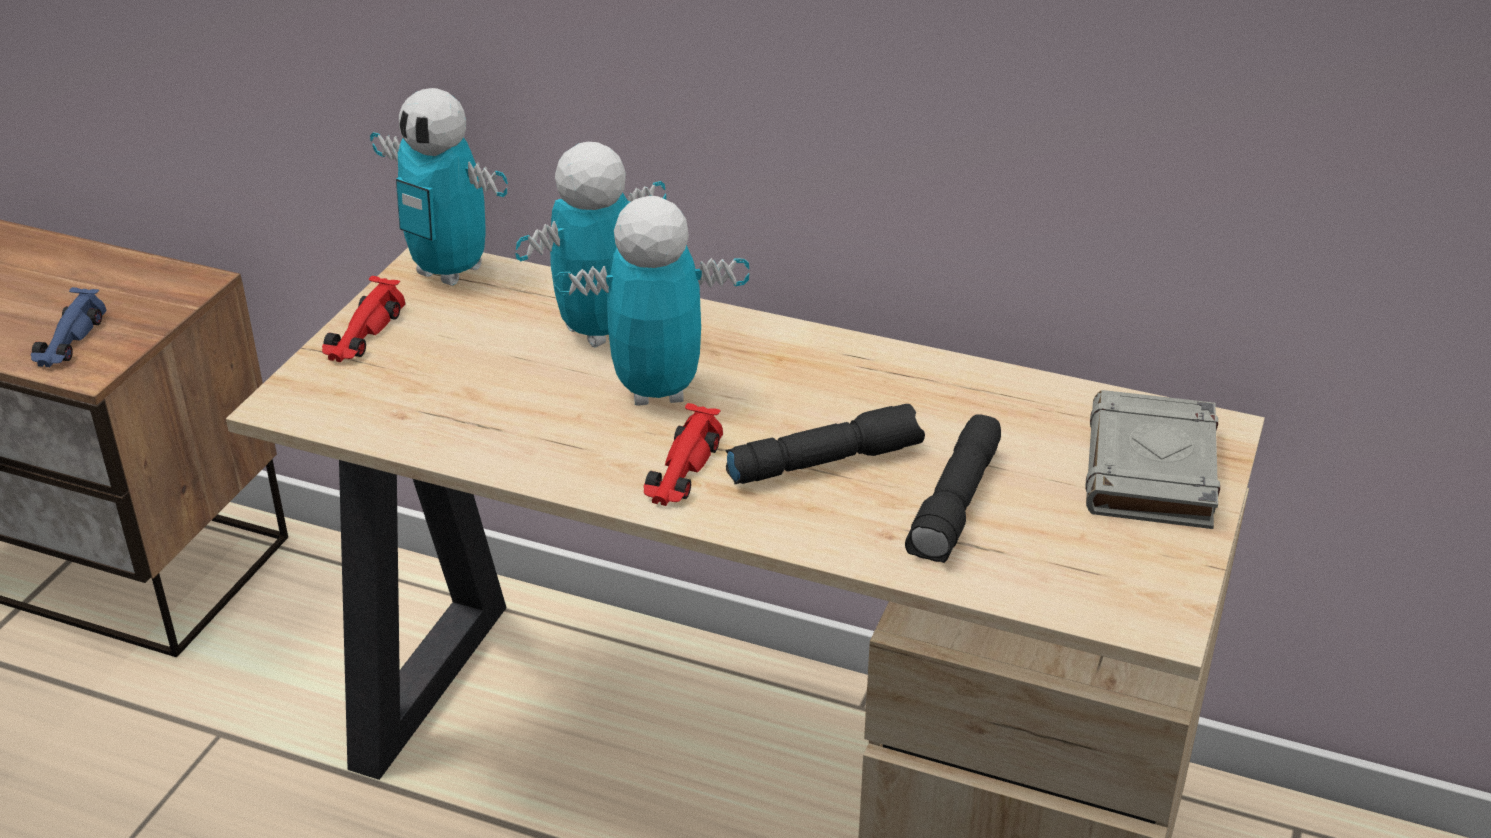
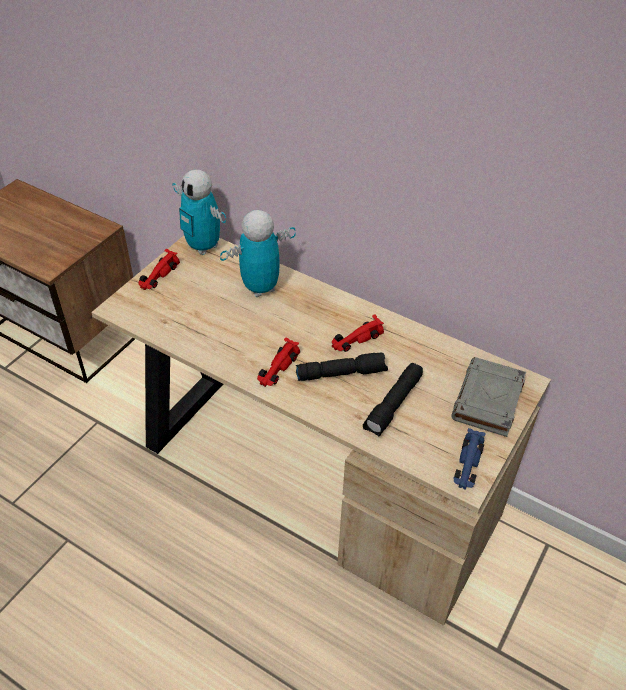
camera: 10 degrees right, 10 degrees up
(69, 340) = (44, 251): blue toy car -> blue toy car (468, 464)
(656, 391) = (277, 324): toy robot -> none
(836, 397) = (356, 339): none -> red toy car

